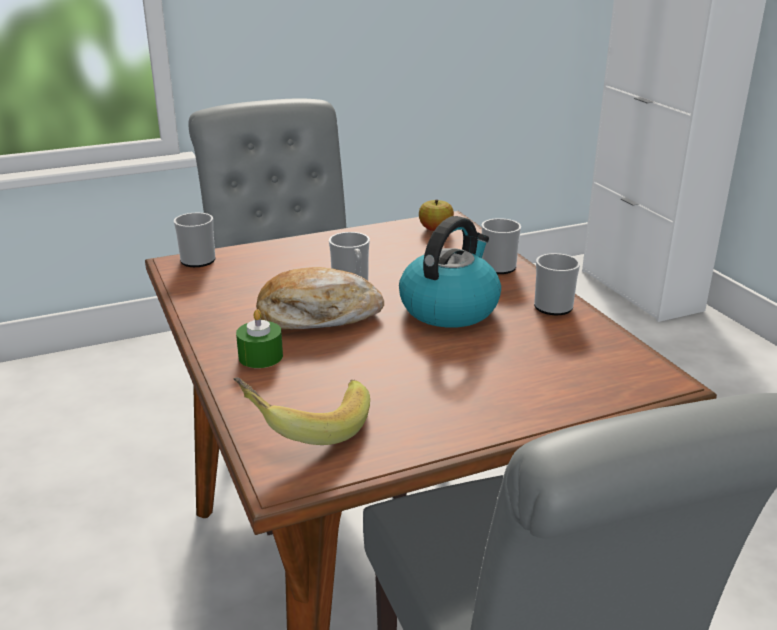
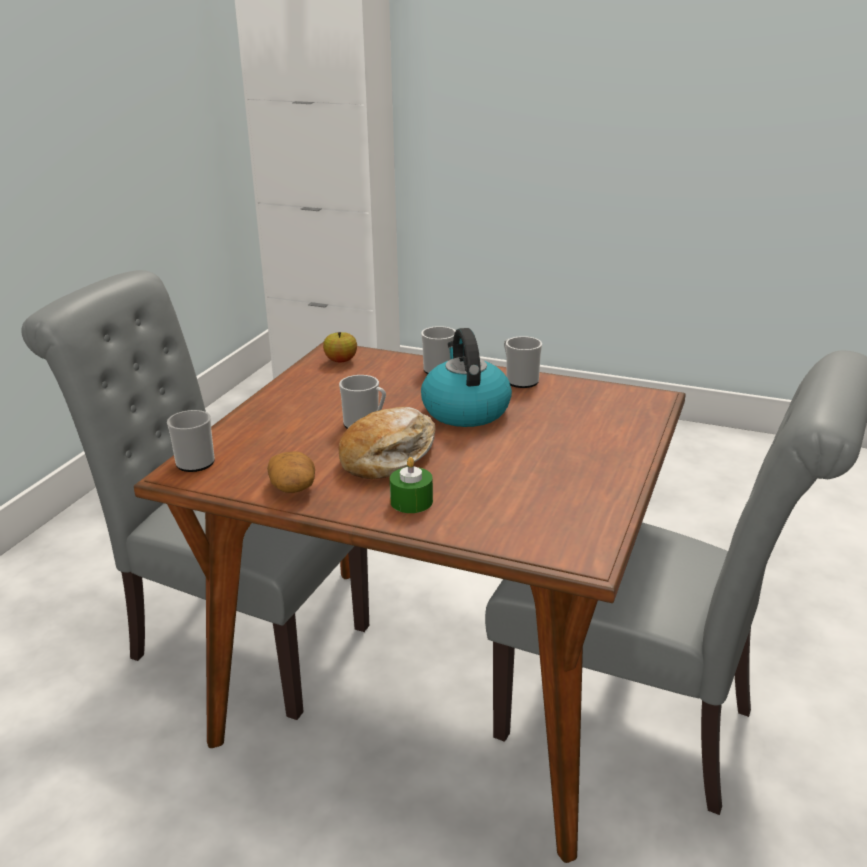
camera: 45 degrees left, 0 degrees up
(214, 305) = (293, 487): none -> potato
(306, 425) = (534, 524): banana -> none

